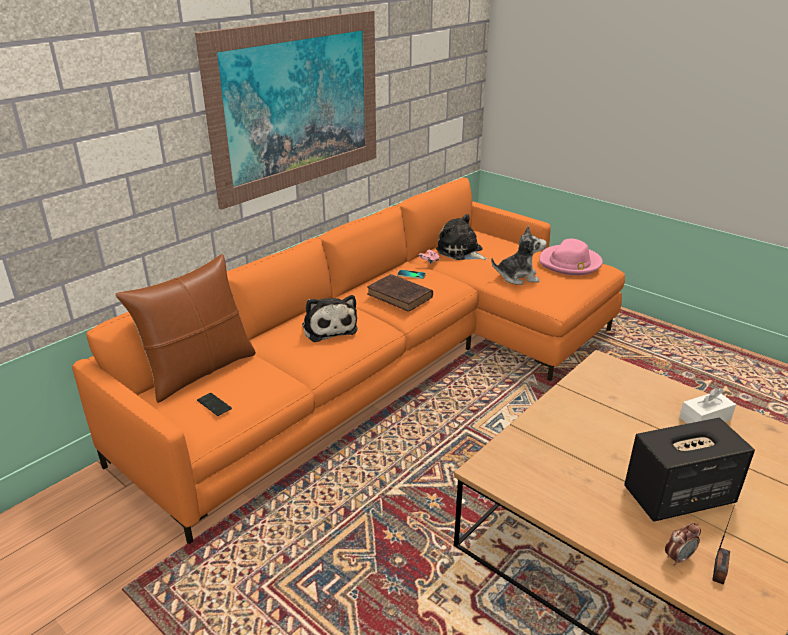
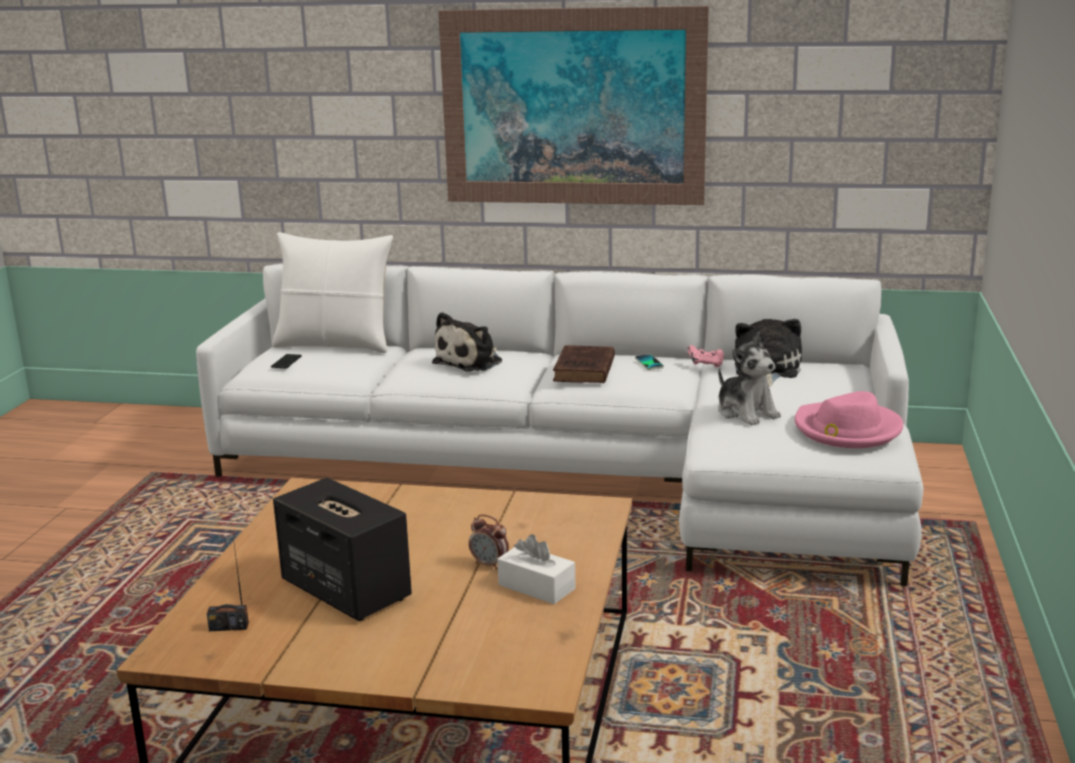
camera: 60 degrees right, 10 degrees down
(199, 371) = (335, 344): brown pillow -> white pillow
(392, 367) = (585, 475): orange sofa -> white sofa
(678, 558) = (235, 602): alarm clock -> alarm clock (489, 564)

